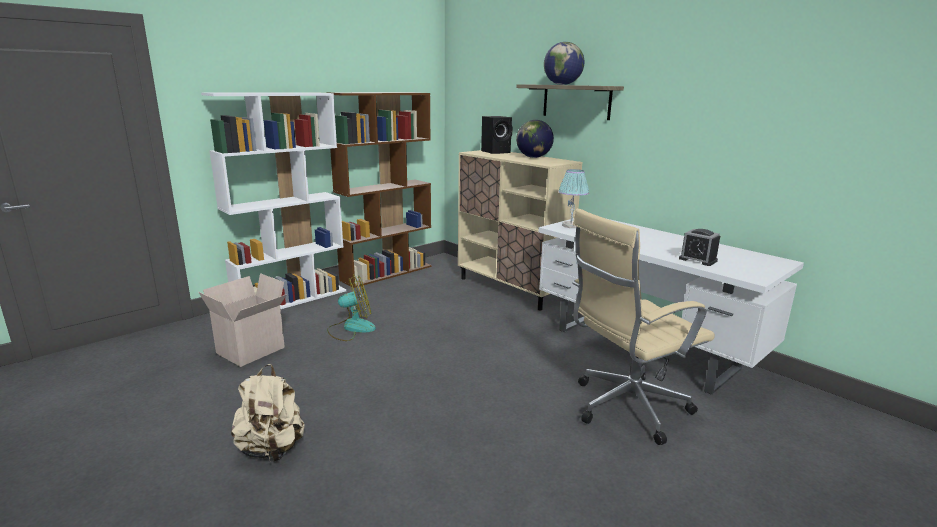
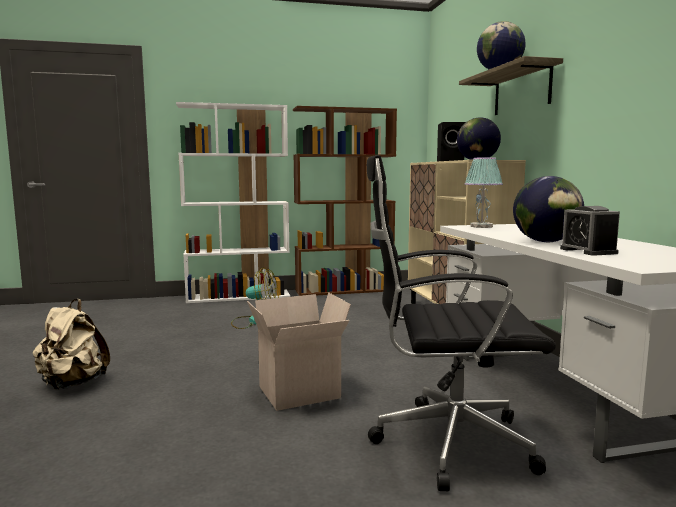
camera: 30 degrees right, 10 degrees down
(251, 351) = (159, 322): cardboard box -> cardboard box (299, 394)
(625, 408) = (445, 443): beige office chair -> black office chair
(653, 248) = (545, 242): none -> globe

